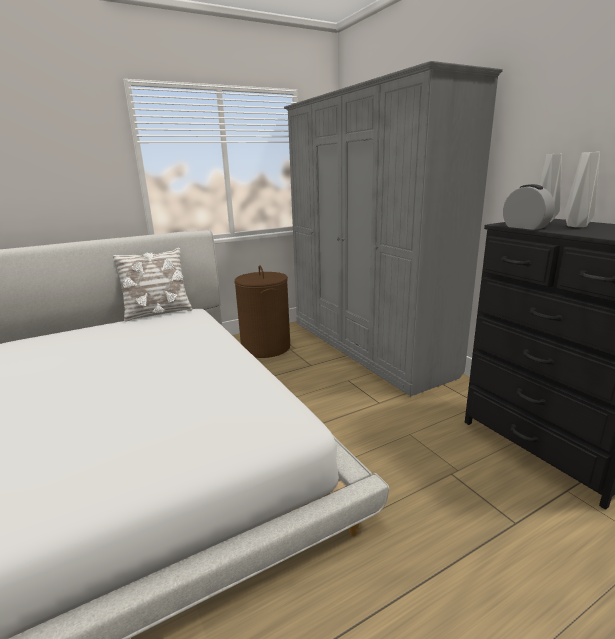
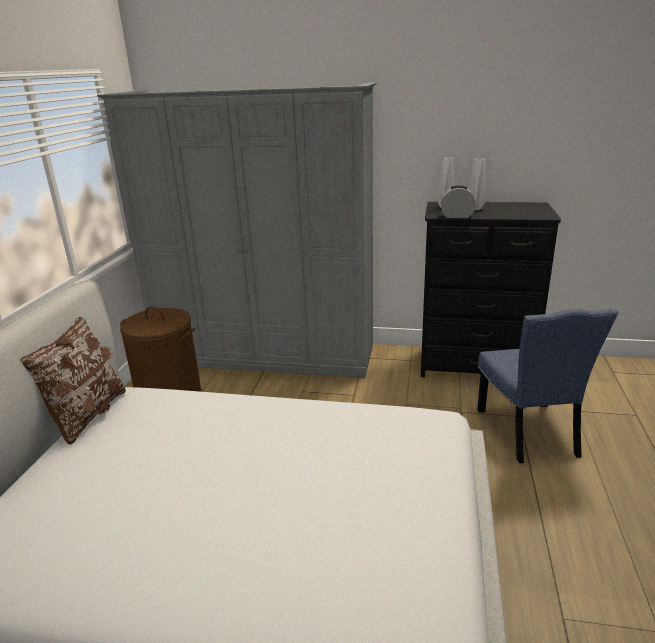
camera: 50 degrees left, 5 degrees up
(158, 313) = (88, 415): white pillow -> brown pillow
(499, 544) = (528, 430): none -> blue chair

